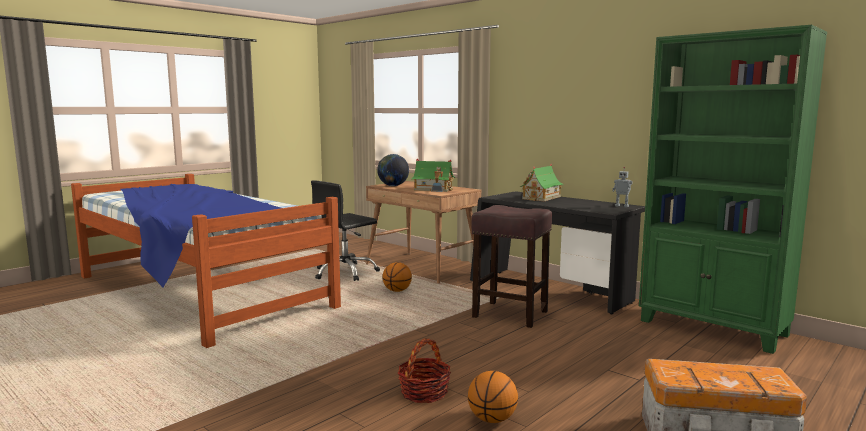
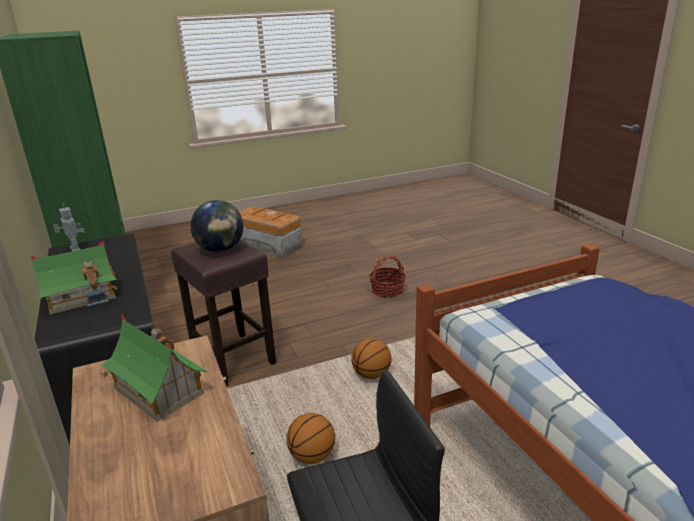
camera: 155 degrees left, 15 degrees up
(393, 186) = (200, 462): globe -> globe (220, 250)
(492, 419) = (361, 269): basketball -> basketball (372, 374)

